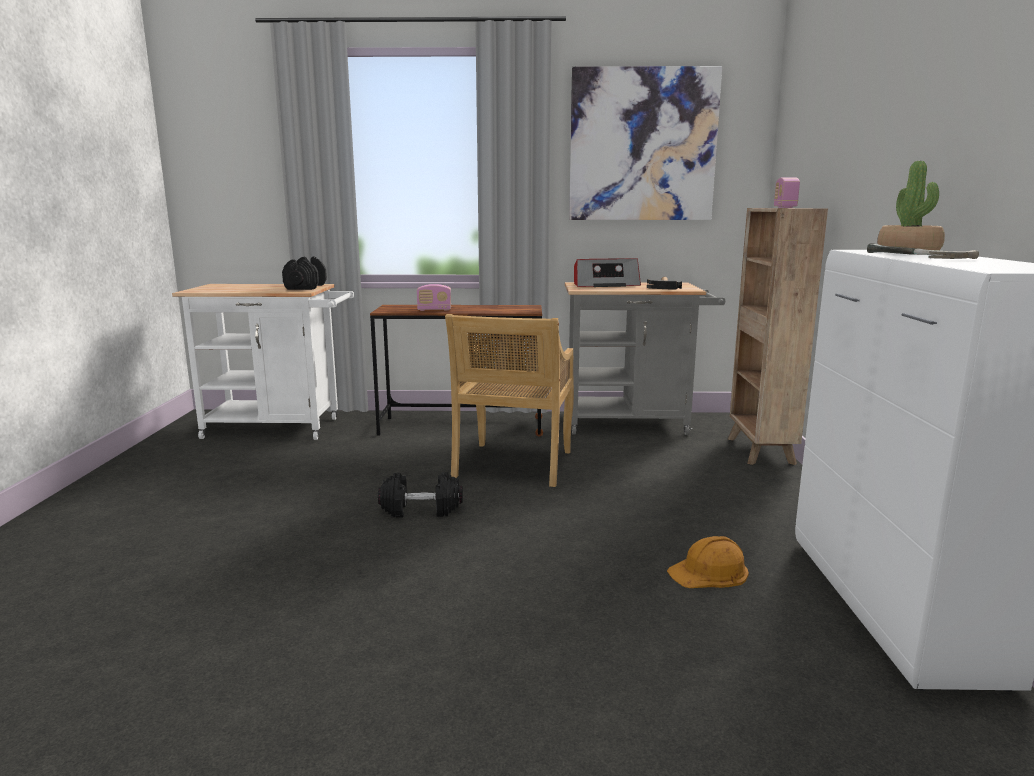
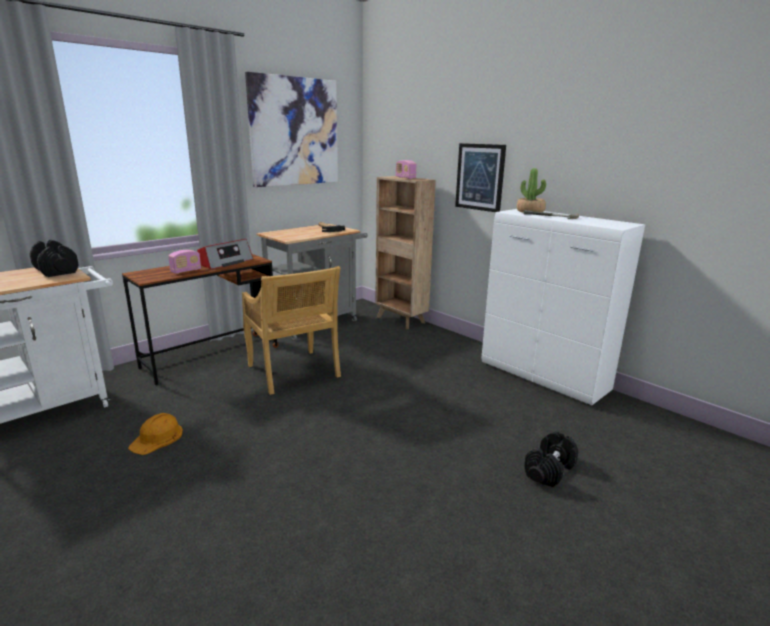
camera: 45 degrees left, 5 degrees up
(421, 509) = (289, 422): black dumbbell -> black dumbbell (549, 469)
(605, 285) = (291, 232): radio -> radio (225, 262)
(709, 572) = (473, 391): orange hard hat -> orange hard hat (157, 438)
(881, 196) = (480, 177): none -> picture

